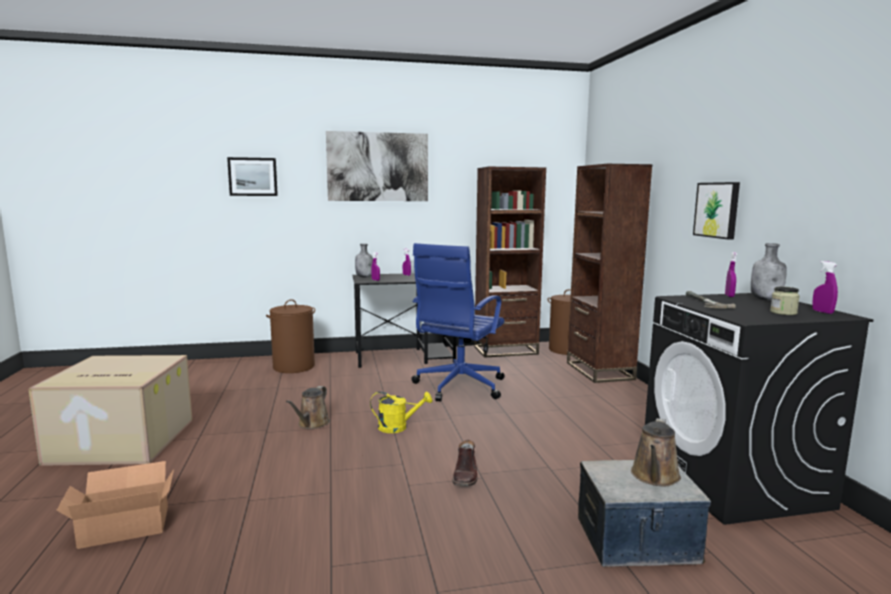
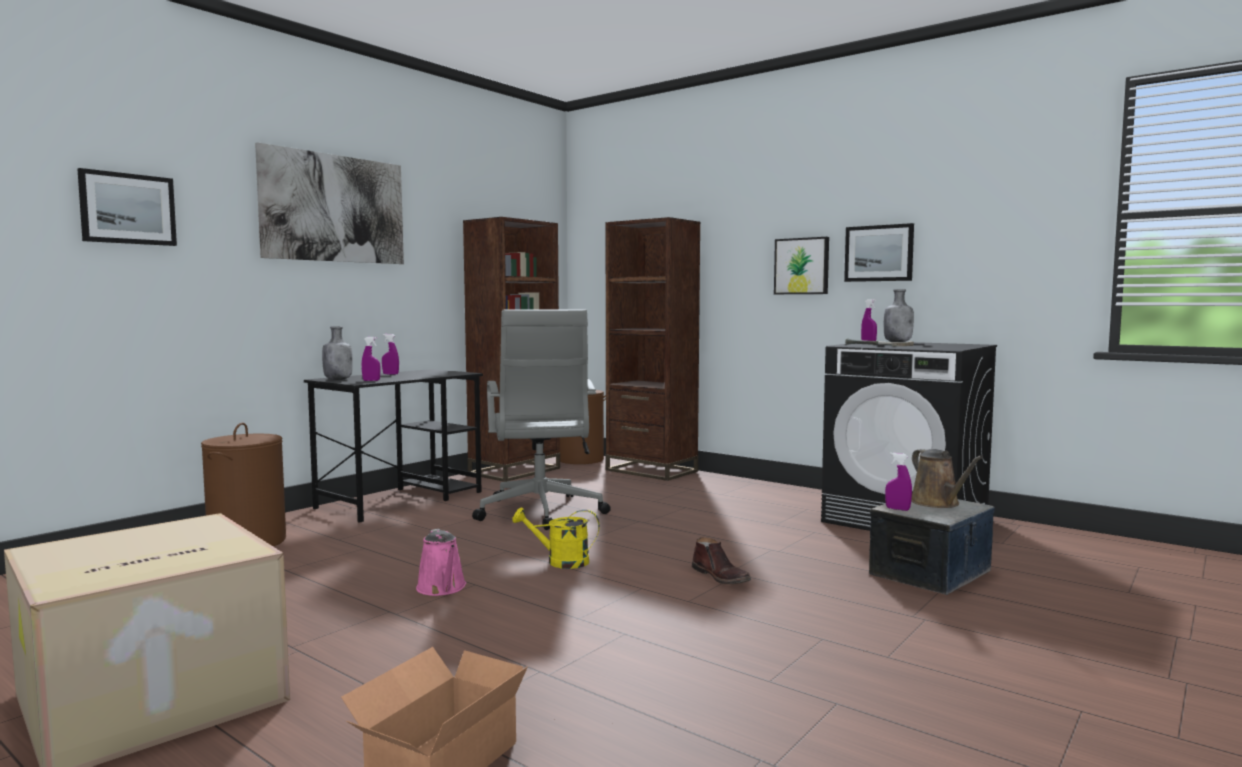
camera: 40 degrees left, 5 degrees down
(312, 424) = (442, 588): brown watering can -> pink watering can
(398, 427) = (560, 562): yellow watering can -> yellow watering can turned 135 degrees counterclockwise
(458, 387) = (540, 513): blue office chair -> grey office chair
(778, 202) = (879, 253): none -> picture
(783, 312) = (944, 345): jar -> none
(822, 312) = (959, 344): purple spray bottle -> purple spray bottle (897, 509)

